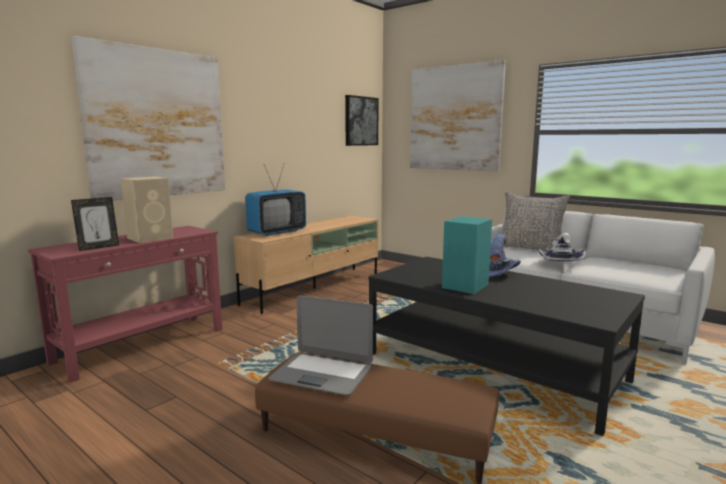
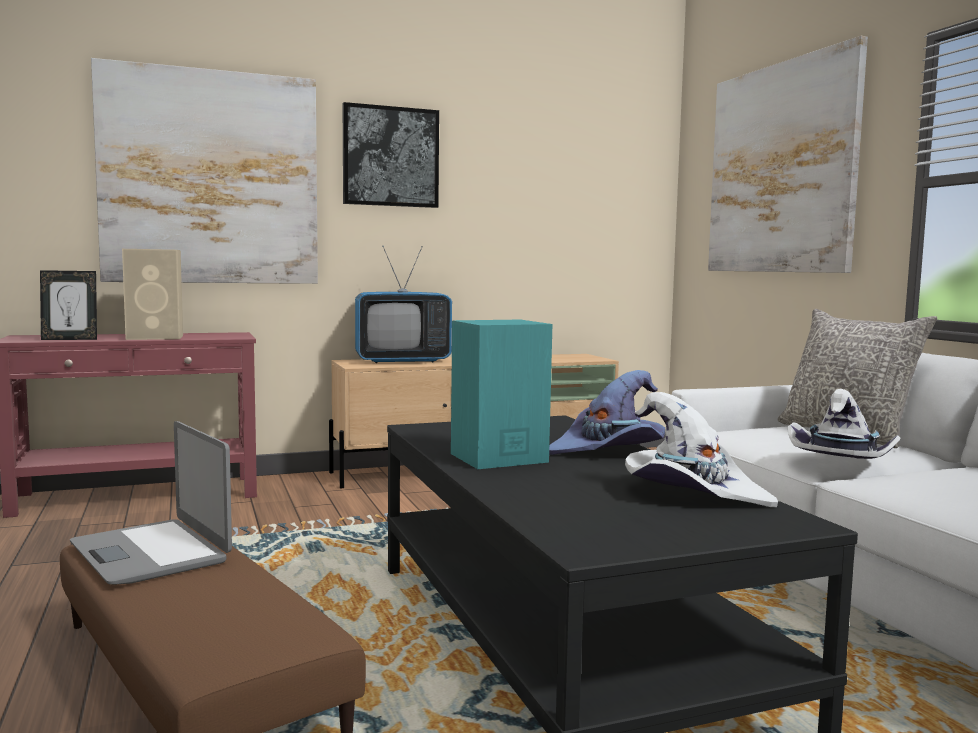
camera: 30 degrees right, 5 degrees down
(361, 121) = (621, 184): picture -> picture (390, 157)
(568, 289) = (692, 493): none -> white hat

